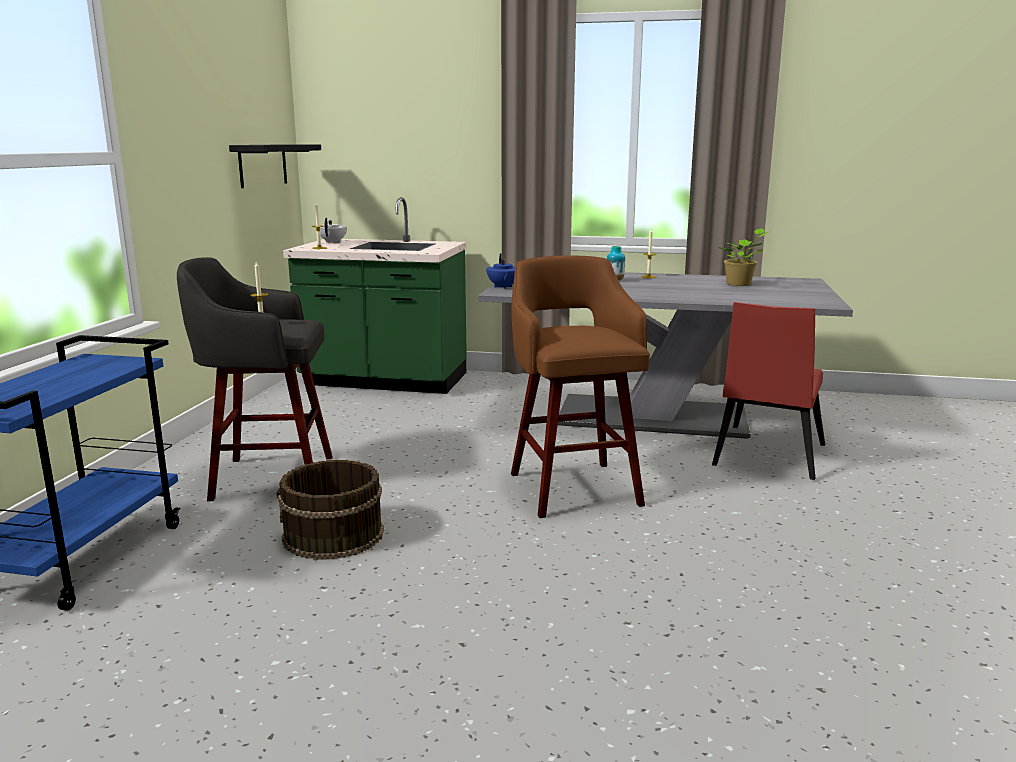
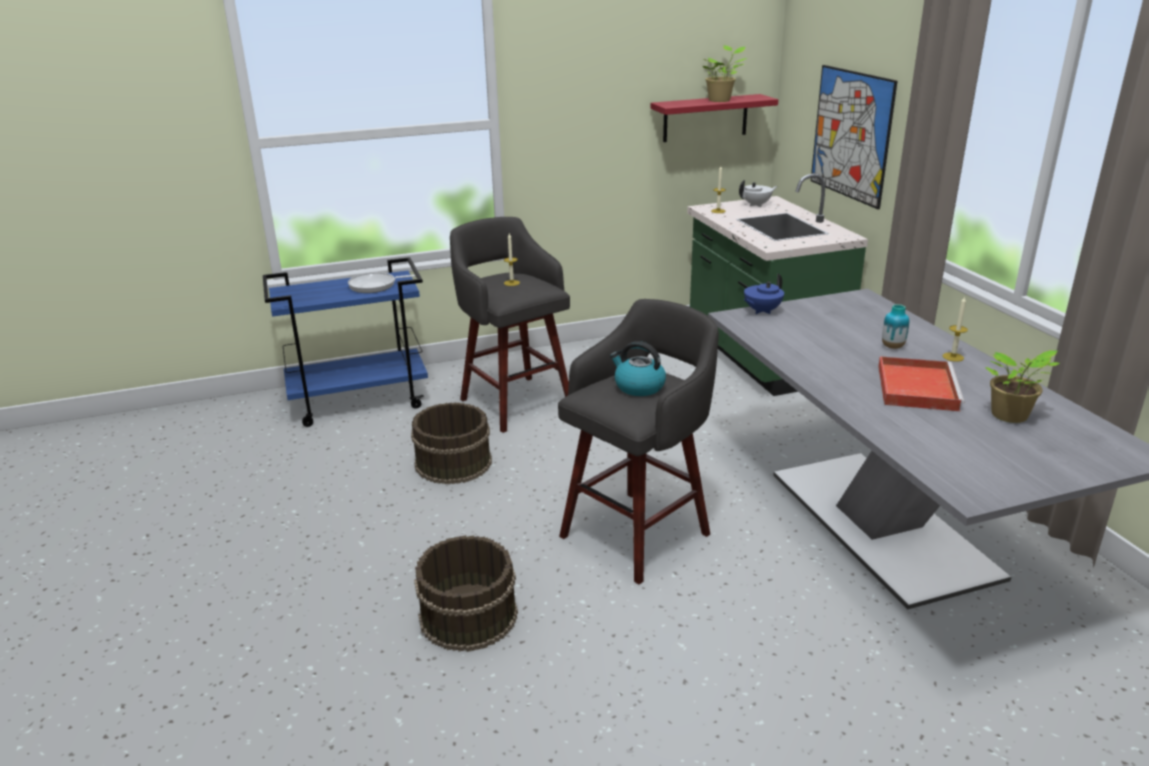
camera: 60 degrees right, 10 degrees up
(90, 369) = (375, 286): none -> frying pan
(263, 165) = (705, 118): black shelf -> red shelf
(282, 144) = (721, 100): none -> potted plant
(416, 162) = (851, 135): none -> picture
(573, 487) = (638, 533): brown stool -> grey stool
(575, 330) = (638, 387): none -> kettle
(619, 591) = (467, 615): none -> brown bucket
(679, 287) = (916, 387): none -> red tray
(766, 457) = (862, 636): red chair -> none

